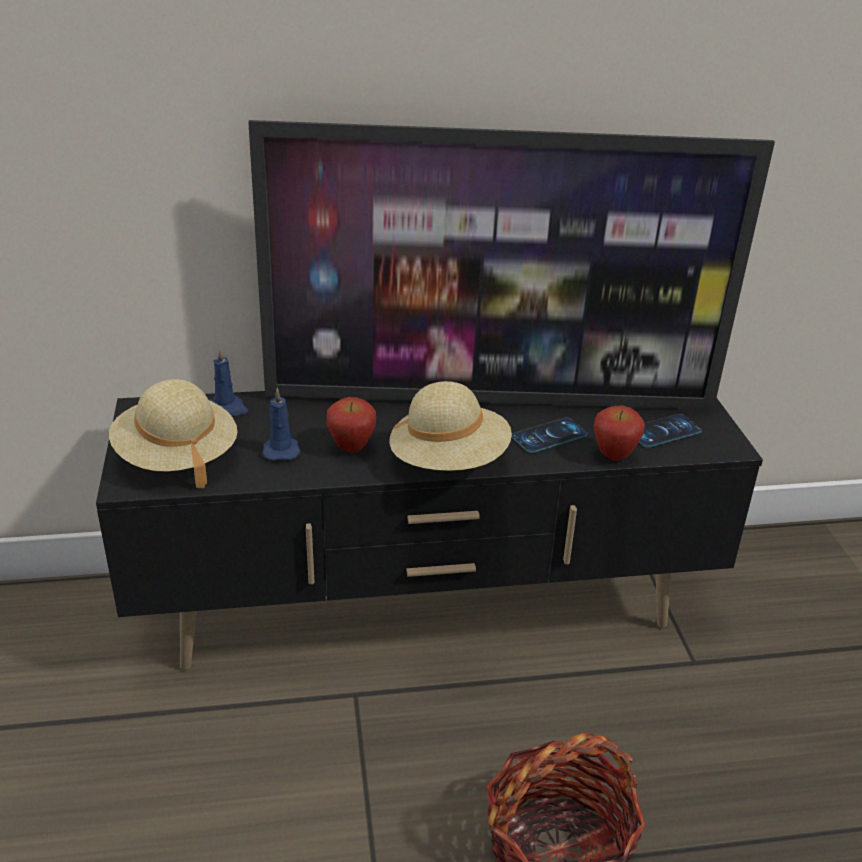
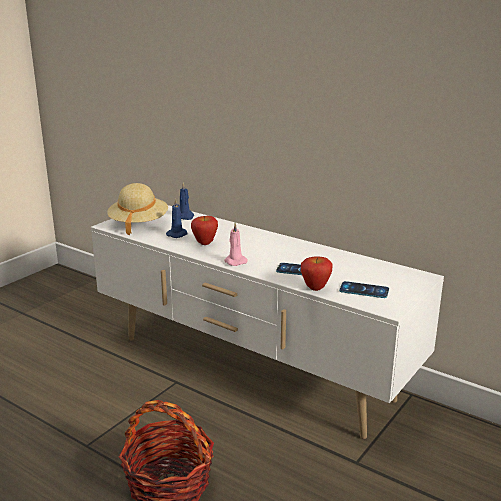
camera: 45 degrees right, 10 degrees down
(426, 611) = (252, 369): black tv stand -> white tv stand
(449, 461) = (234, 261): beige hat -> pink candle
(491, 399) = (300, 249): television -> none

